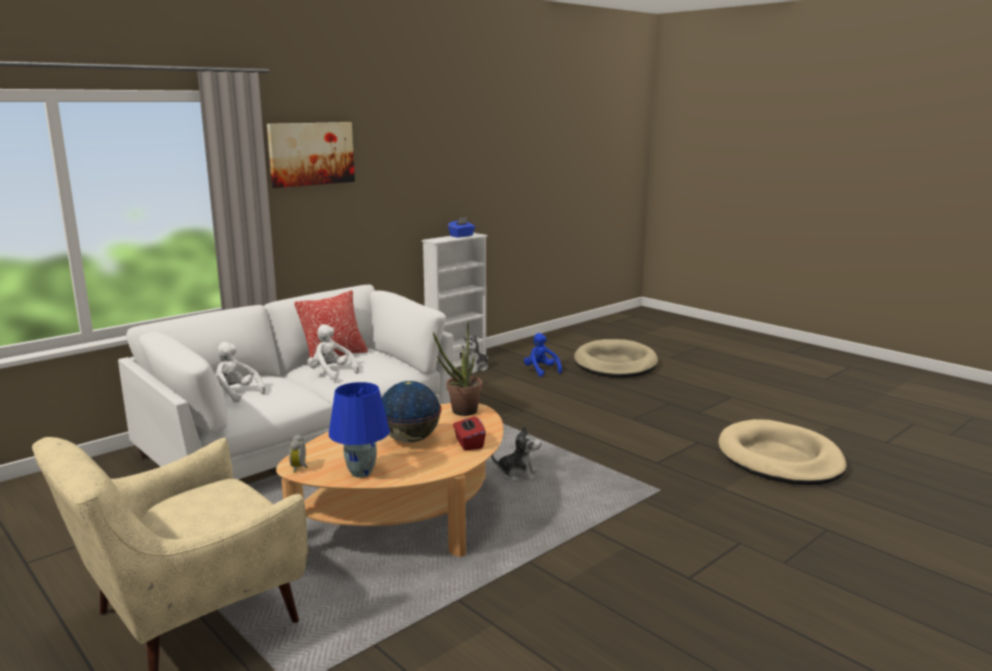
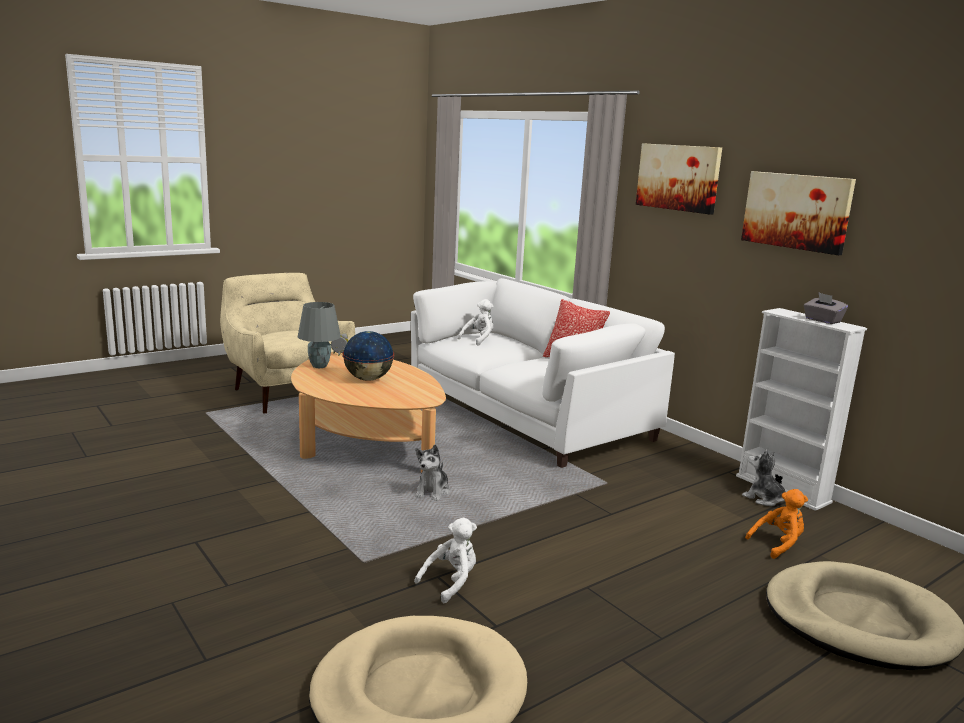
camera: 95 degrees right, 0 degrees up
(331, 373) = (529, 363): white plush toy -> white plush toy (451, 582)
(362, 473) = (319, 366): blue table lamp -> grey table lamp
(414, 166) = (796, 211): none -> picture
(460, 413) = (417, 396): potted plant -> none
(461, 236) = (822, 320): blue tissue box -> grey tissue box
(468, 443) = (348, 393): red tissue box -> none
(541, 371) = (778, 544): blue plush toy -> orange plush toy

